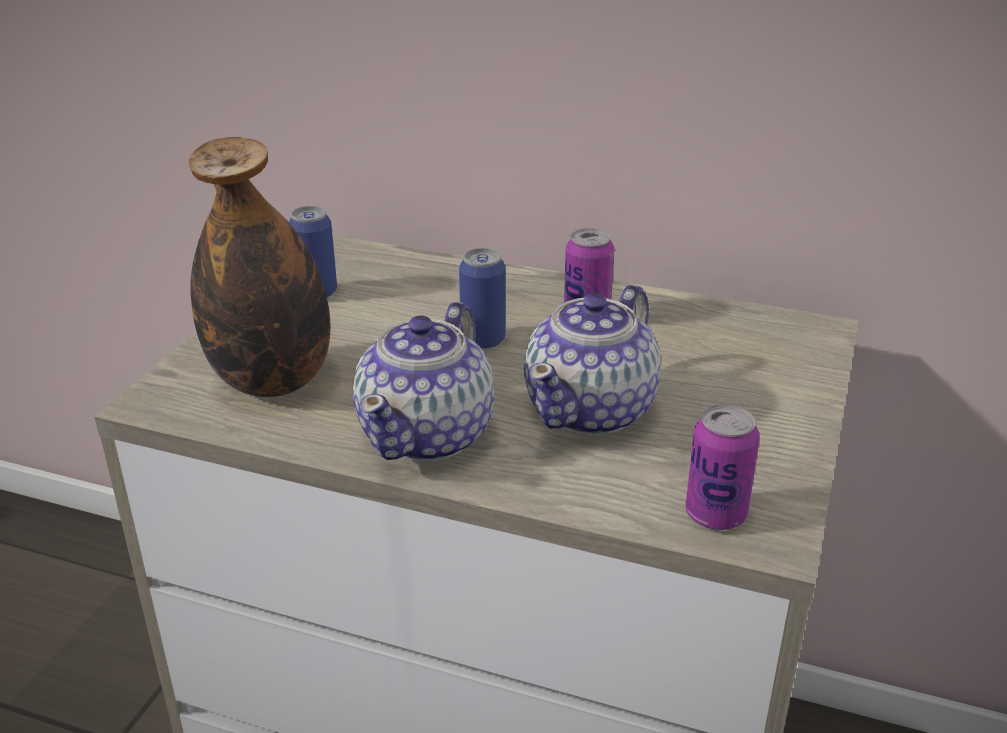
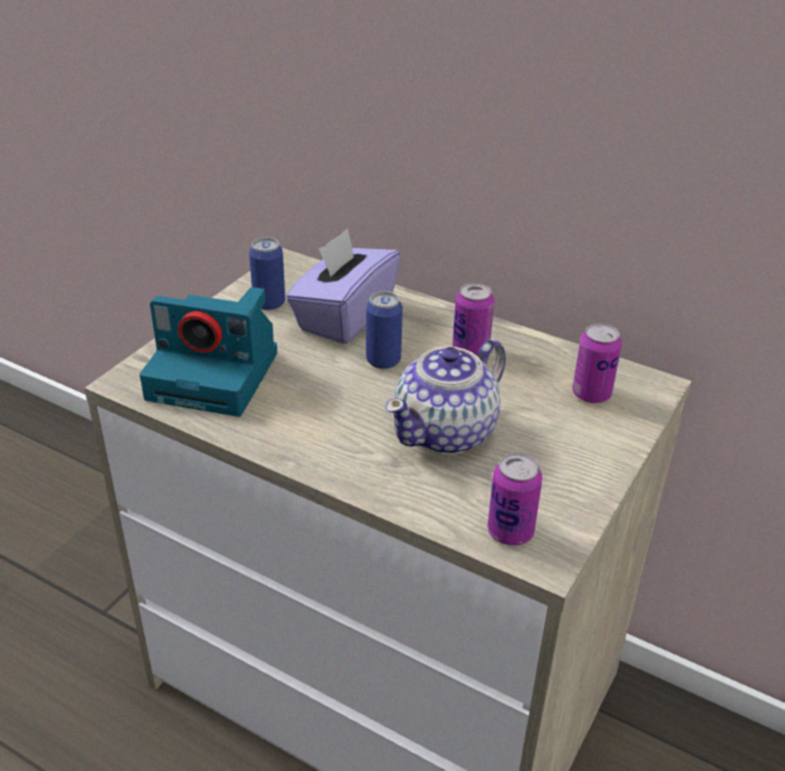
camera: 10 degrees right, 5 degrees up
(272, 381) = (216, 375): bottle -> camera
(417, 298) = (344, 317): none -> purple tissue box
(428, 434) = (317, 435): teapot -> none
(749, 347) = (591, 394): none -> can

